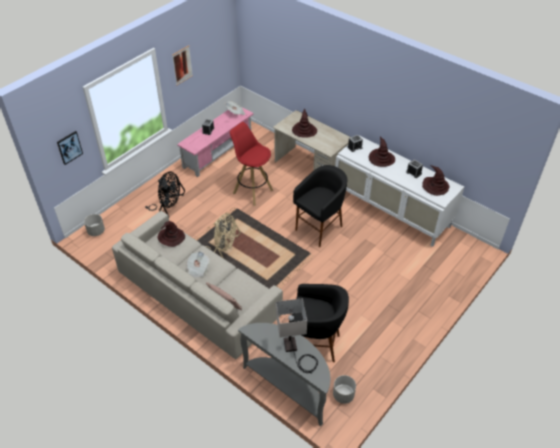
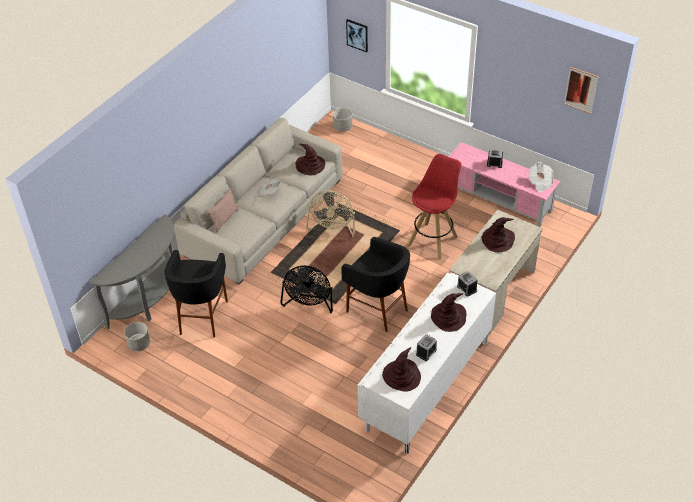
camera: 85 degrees right, 0 degrees up
(167, 206) = (391, 172): black fan -> black fan (307, 301)
(182, 65) = (509, 74): picture -> picture (581, 90)
(296, 353) = (135, 258): table lamp -> none

